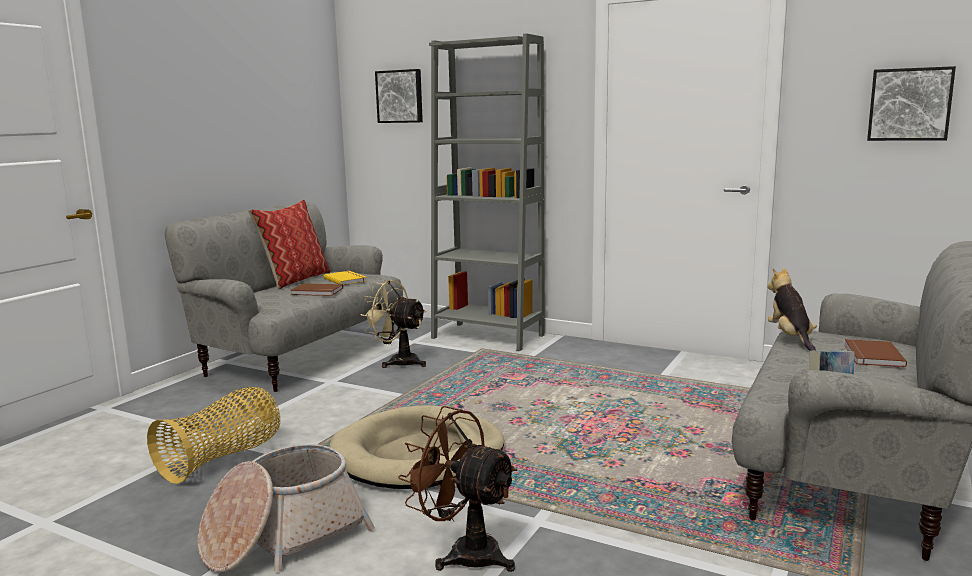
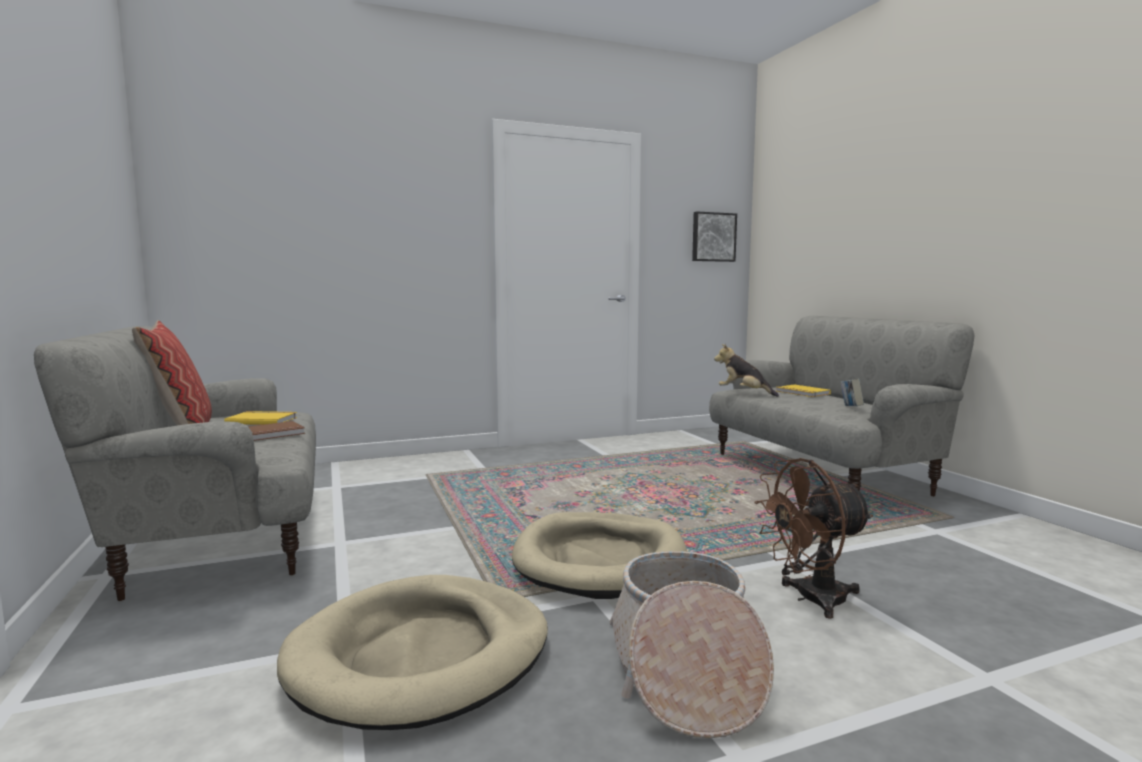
camera: 50 degrees left, 5 degrees down
(223, 459) = (421, 656): basket -> beige dog bed
(398, 361) = (369, 505): beige fan -> none
(400, 96) = (247, 197): picture -> none
(487, 336) = (404, 465): grey bookcase -> none
(871, 356) = (802, 393): brown book -> yellow book

